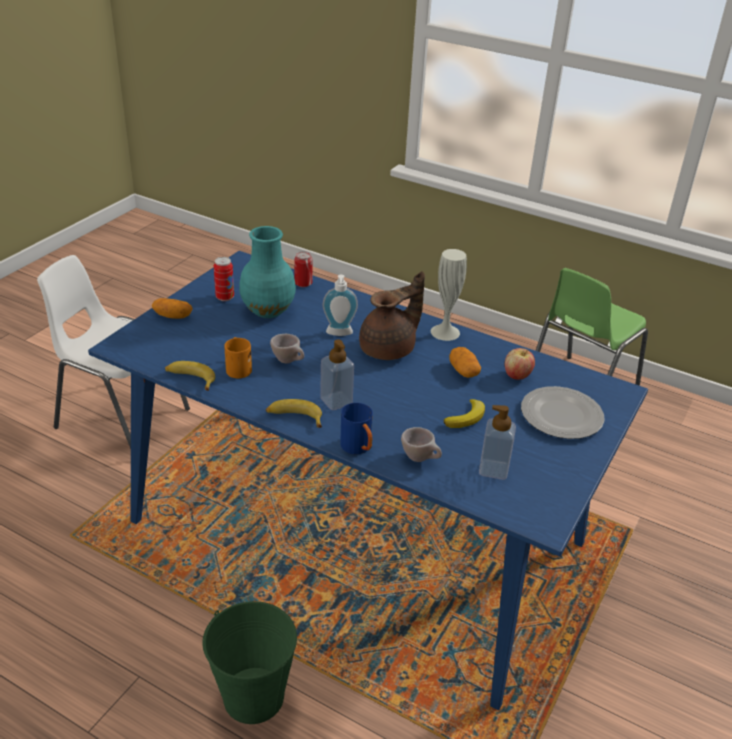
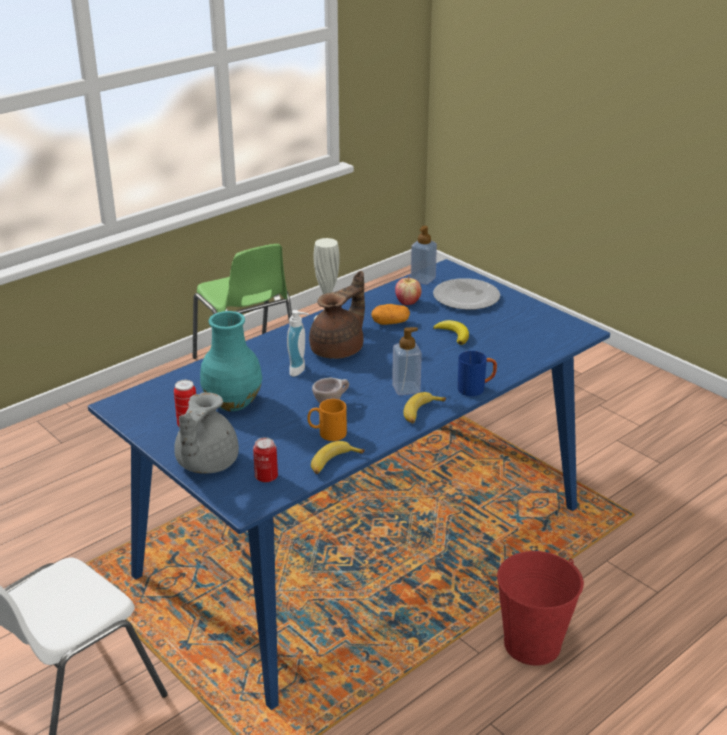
camera: 70 degrees left, 5 degrees down
(173, 316) = (205, 463): potato -> grey teapot
(254, 696) = (531, 644): green bucket -> red bucket
(303, 283) = (193, 375): can -> can (266, 477)
(389, 349) = (339, 349): brown teapot -> brown teapot turned 60 degrees clockwise
(421, 458) = (498, 364): beige cup -> none
(493, 469) = (520, 337): soap dispenser -> soap dispenser (423, 279)

